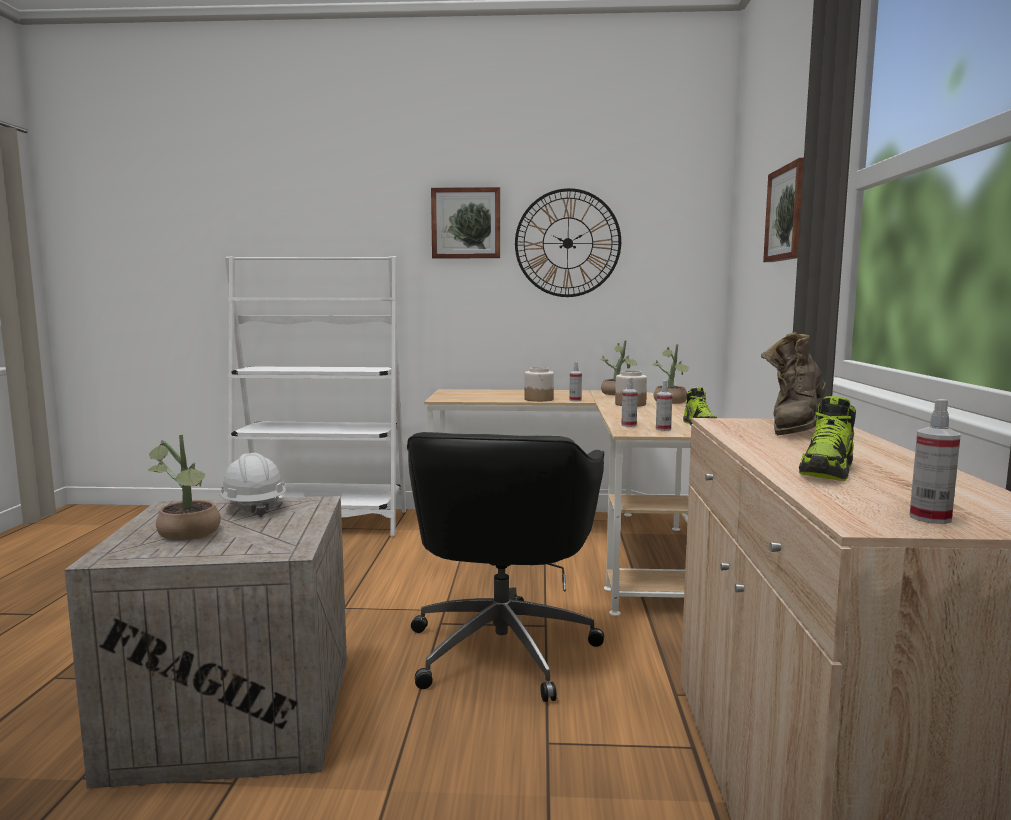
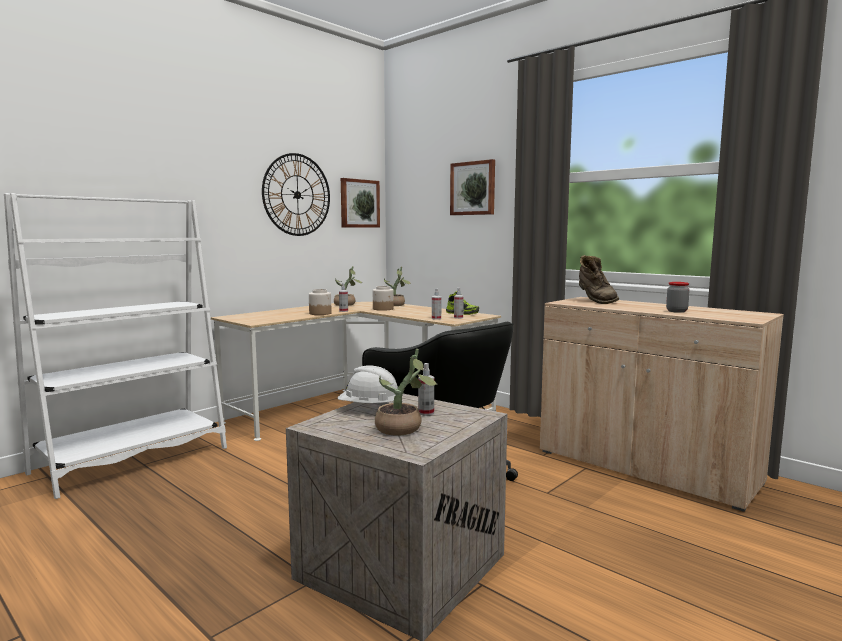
camera: 50 degrees left, 0 degrees up
(466, 223) = (224, 174): picture -> picture (359, 203)
(828, 471) = (676, 311): shoe -> jar
(930, 518) = (748, 317): spray bottle -> spray bottle (426, 413)

